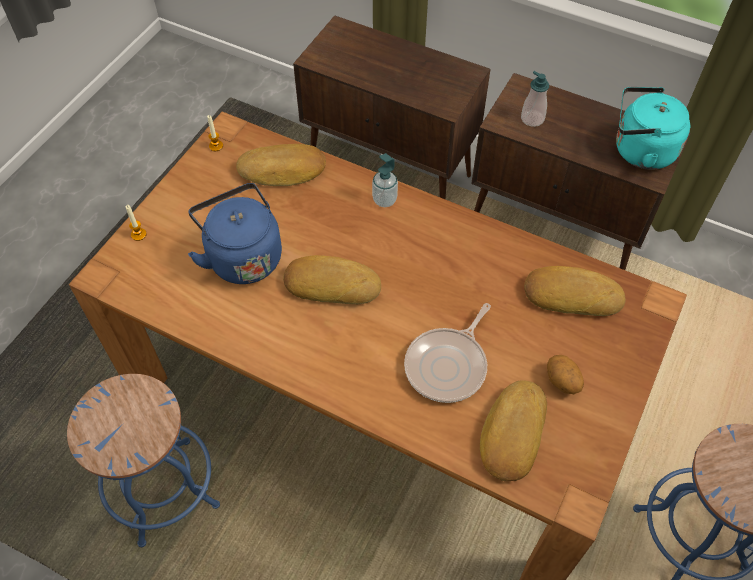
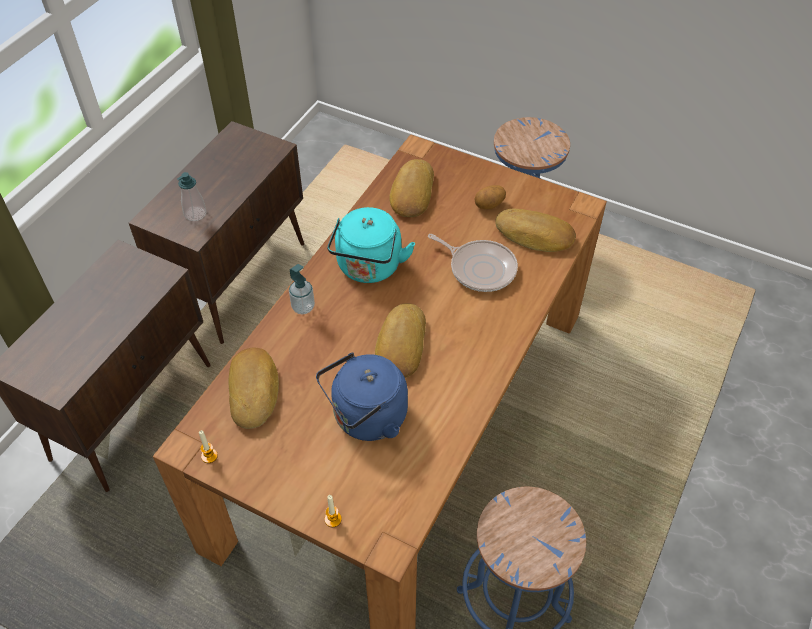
camera: 90 degrees left, 5 degrees down
(639, 151) = (247, 151): turquoise kettle -> turquoise kettle (369, 268)

